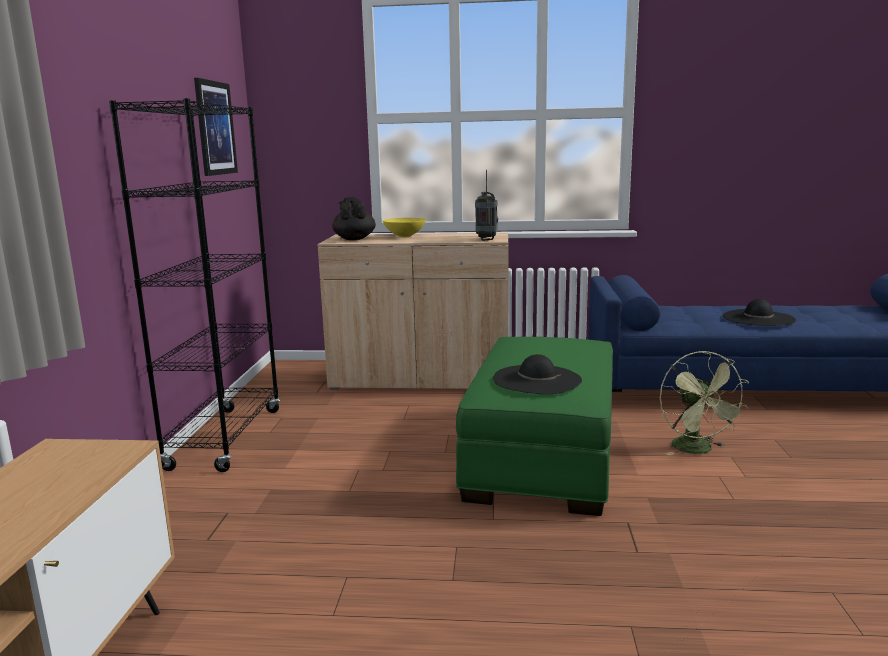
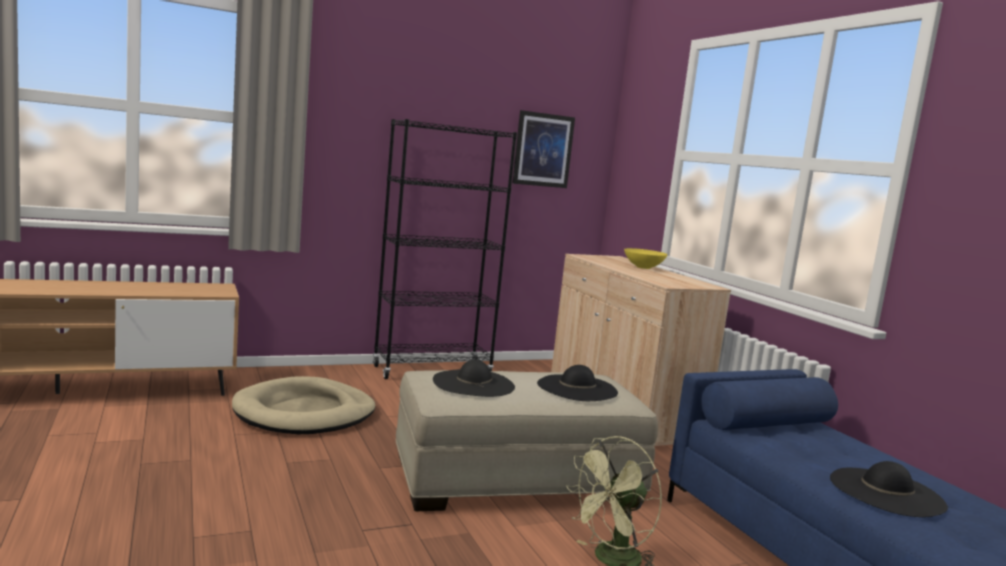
camera: 60 degrees right, 5 degrees down
(295, 546) = (305, 413): none -> beige dog bed
(354, 239) = (603, 259): black teapot -> none
(486, 240) = (666, 283): radio -> none
(542, 453) = (516, 477): green ottoman -> beige ottoman
(557, 347) = (577, 388): none -> black hat

